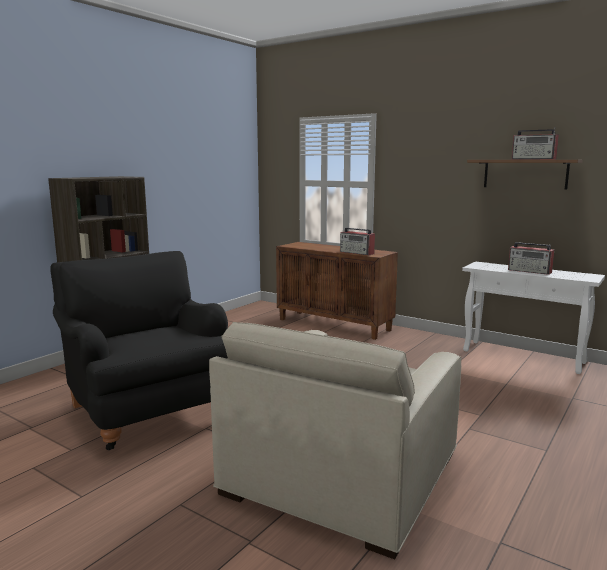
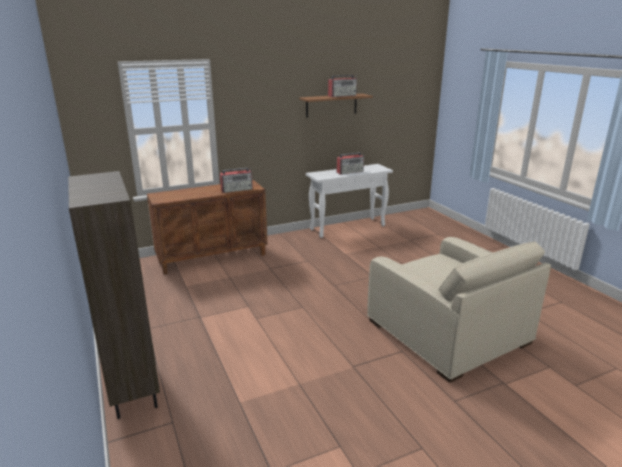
camera: 60 degrees left, 10 degrees up
(147, 408) = (291, 388): black armchair -> none

